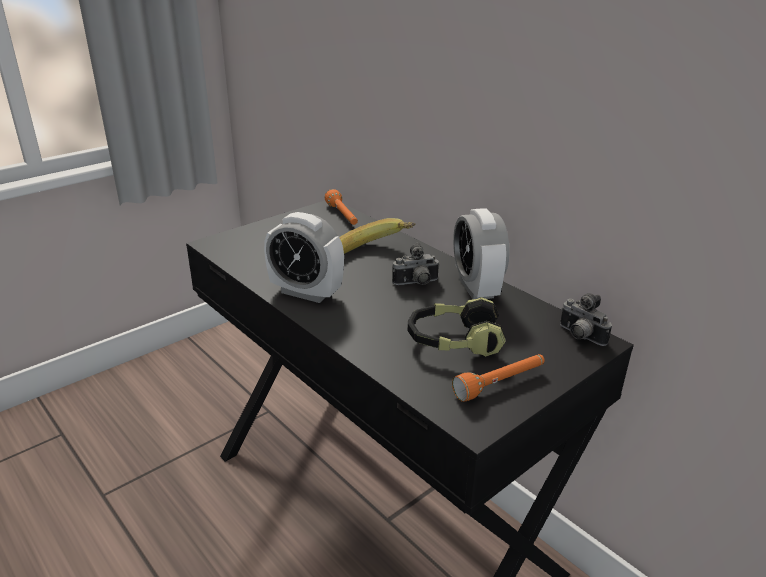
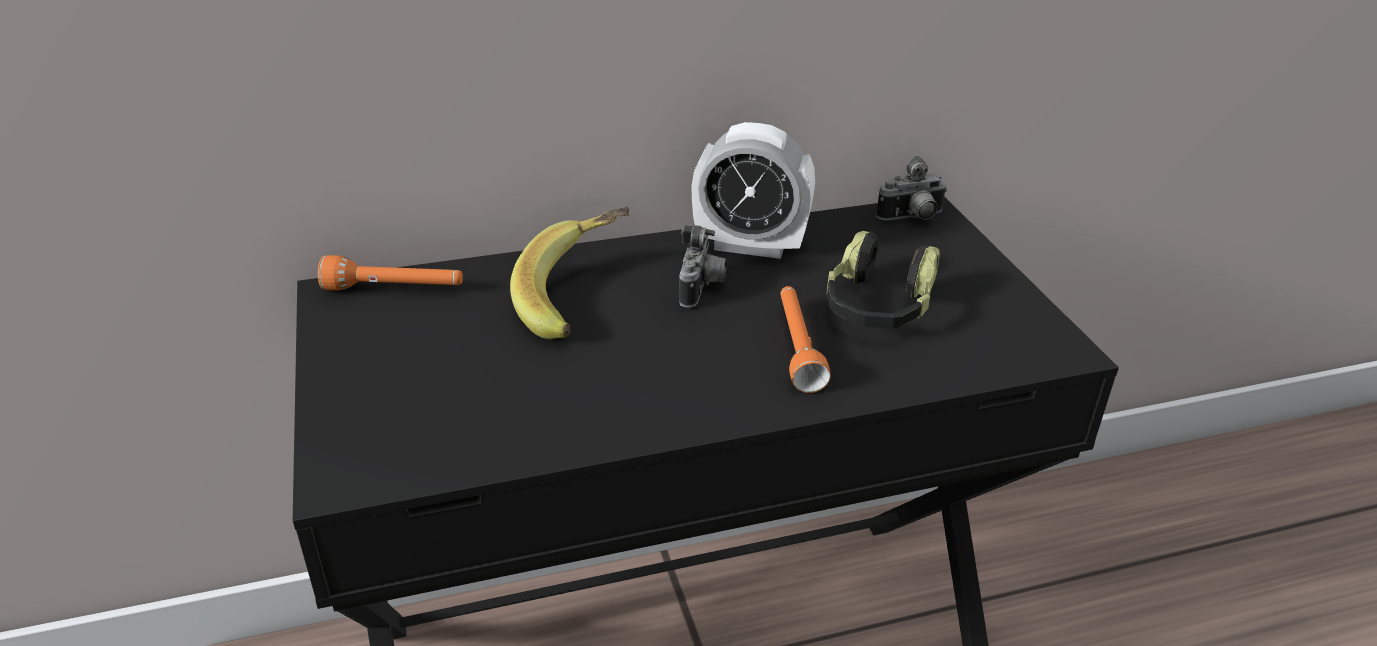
camera: 65 degrees left, 5 degrees up
(306, 292) = (650, 402): alarm clock -> none
(500, 384) = (987, 304): orange flashlight -> orange flashlight (797, 347)

